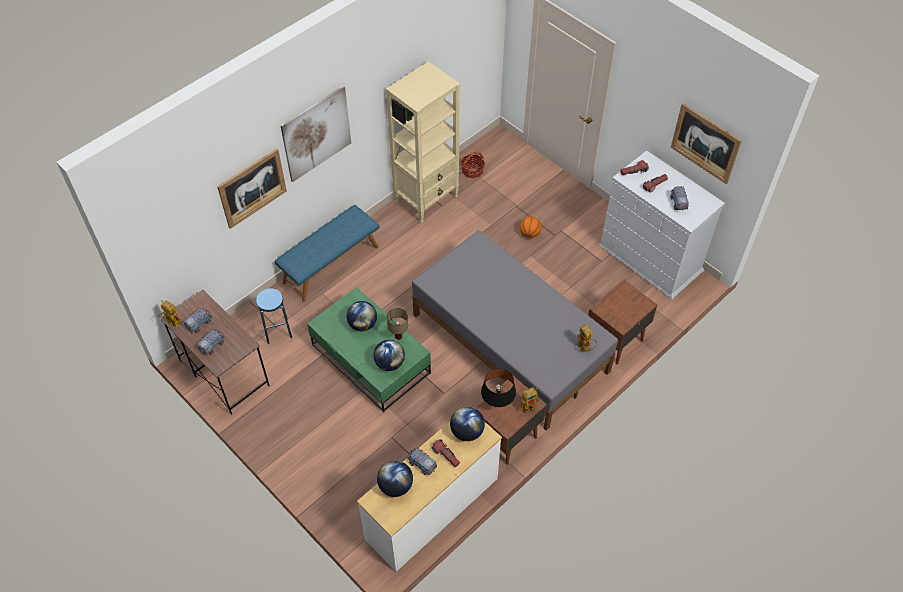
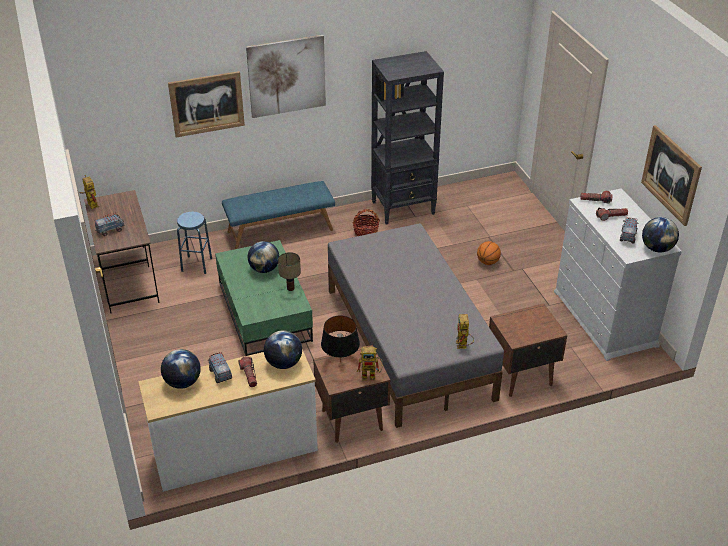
camera: 25 degrees right, 15 degrees down
(199, 324) = (112, 212): toy truck -> none
(389, 363) = (267, 306): globe -> globe (657, 248)
(427, 199) = (404, 208): beige bookcase -> black bookcase
(472, 170) = (463, 198): basket -> basket (365, 232)

